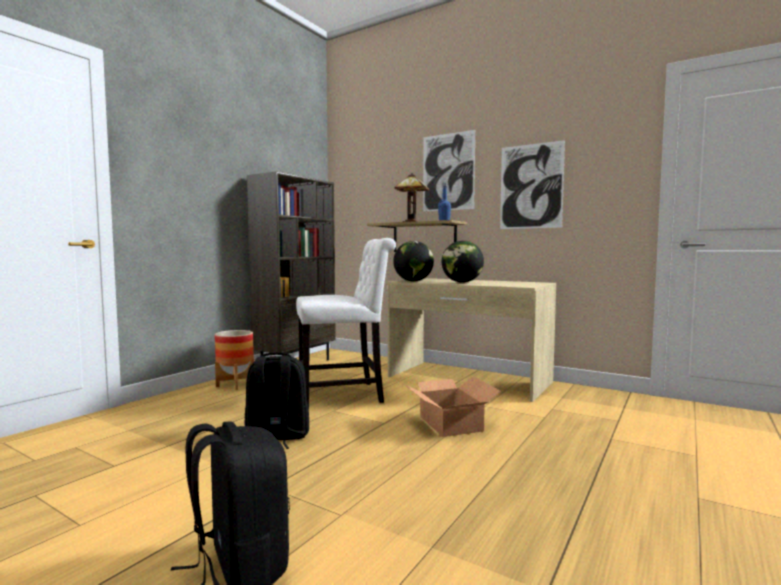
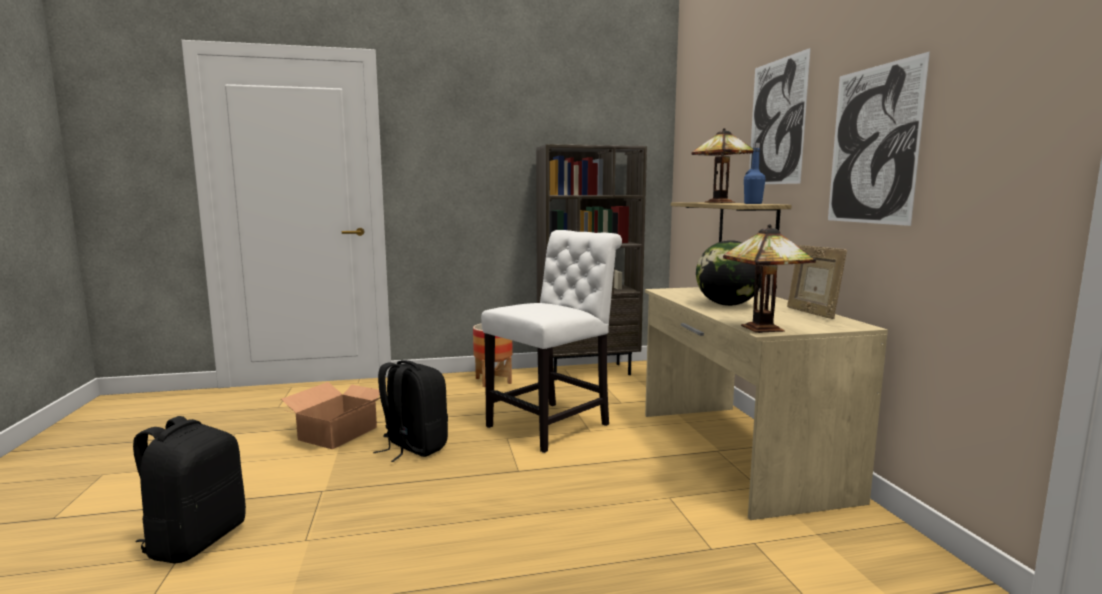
camera: 45 degrees right, 5 degrees up
(345, 395) = (553, 424): white chair -> white chair turned 75 degrees counterclockwise
(413, 281) = (677, 293): globe -> none
(451, 423) = (577, 501): cardboard box -> cardboard box (339, 433)
(509, 281) = (812, 313): none -> picture frame
(524, 286) = (765, 329): none -> table lamp

